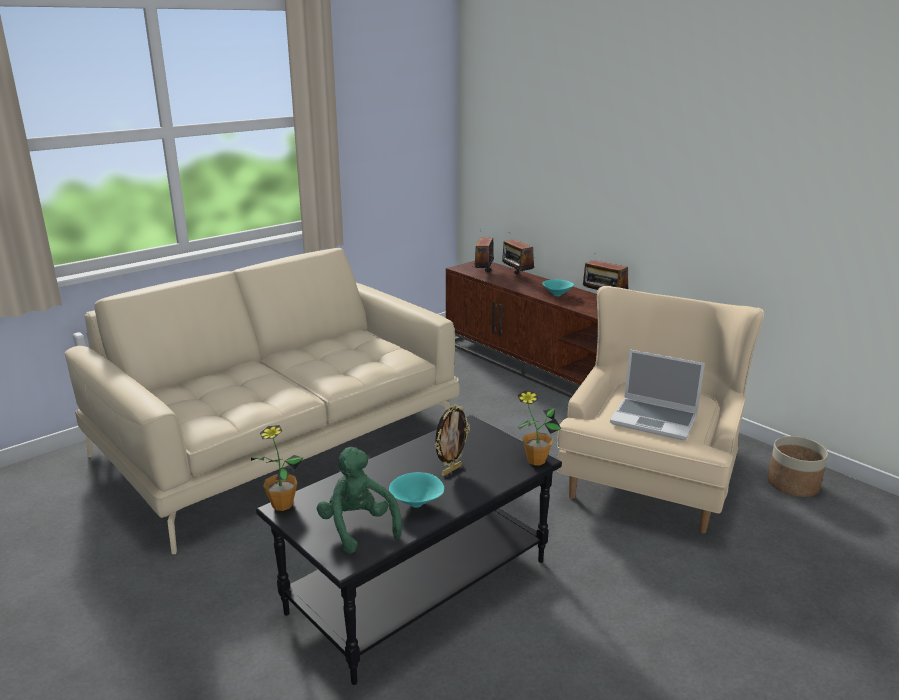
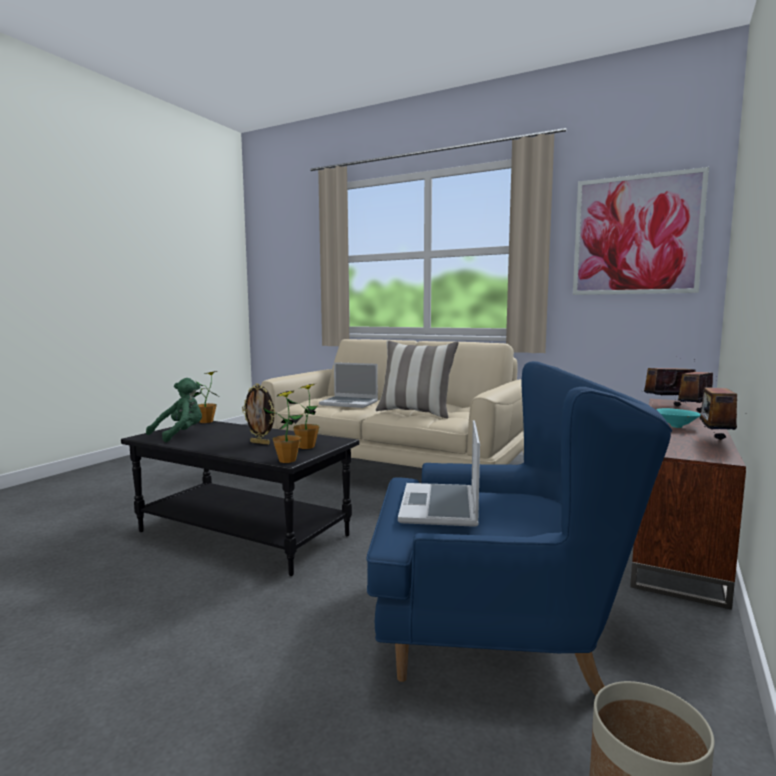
camera: 70 degrees right, 15 degrees down
(247, 390) = (350, 403): none -> laptop
(344, 365) = (415, 413): none -> pillow
(398, 104) = (636, 235): none -> picture
(417, 504) = (209, 441): turquoise bowl -> none
(487, 445) = (306, 447): none -> potted plant
(650, 479) = (498, 626): beige armchair -> blue armchair

